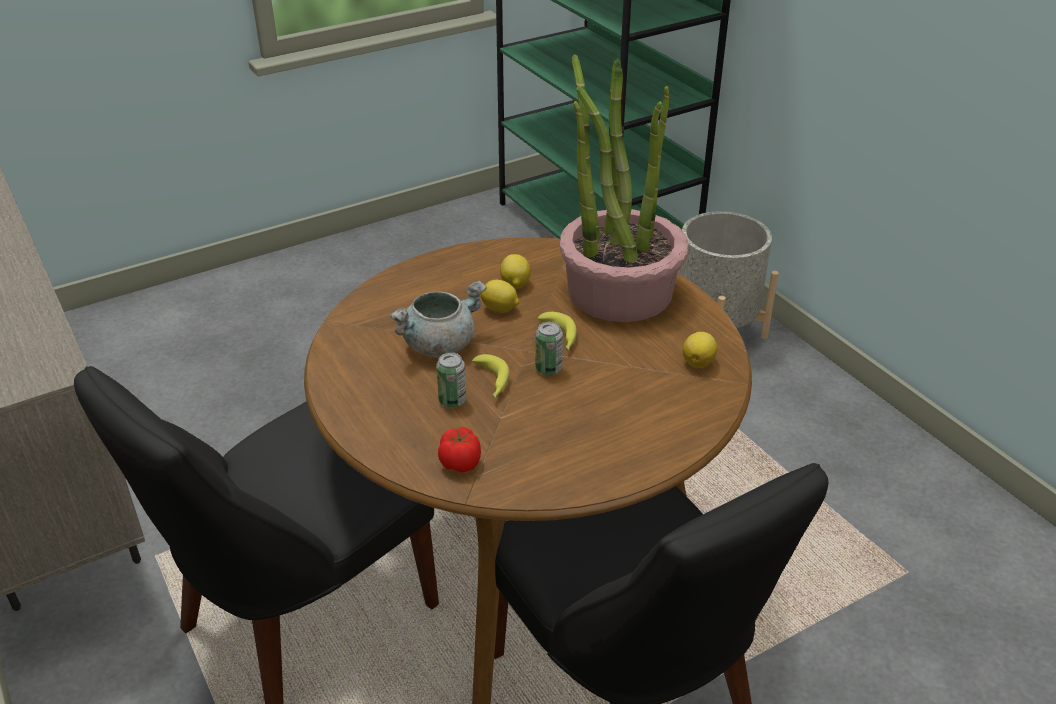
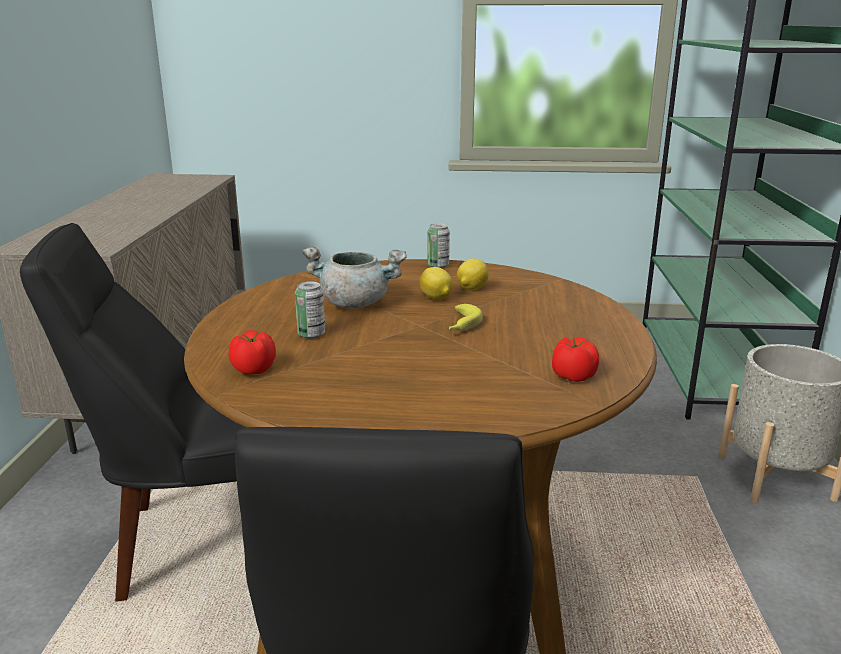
camera: 35 degrees right, 15 degrees down
(491, 382) = (359, 334): banana -> none
(548, 368) = (420, 340): can -> can (438, 265)
(619, 291) = (560, 314): potted plant -> none
(698, 362) = (572, 376): lemon -> tomato

